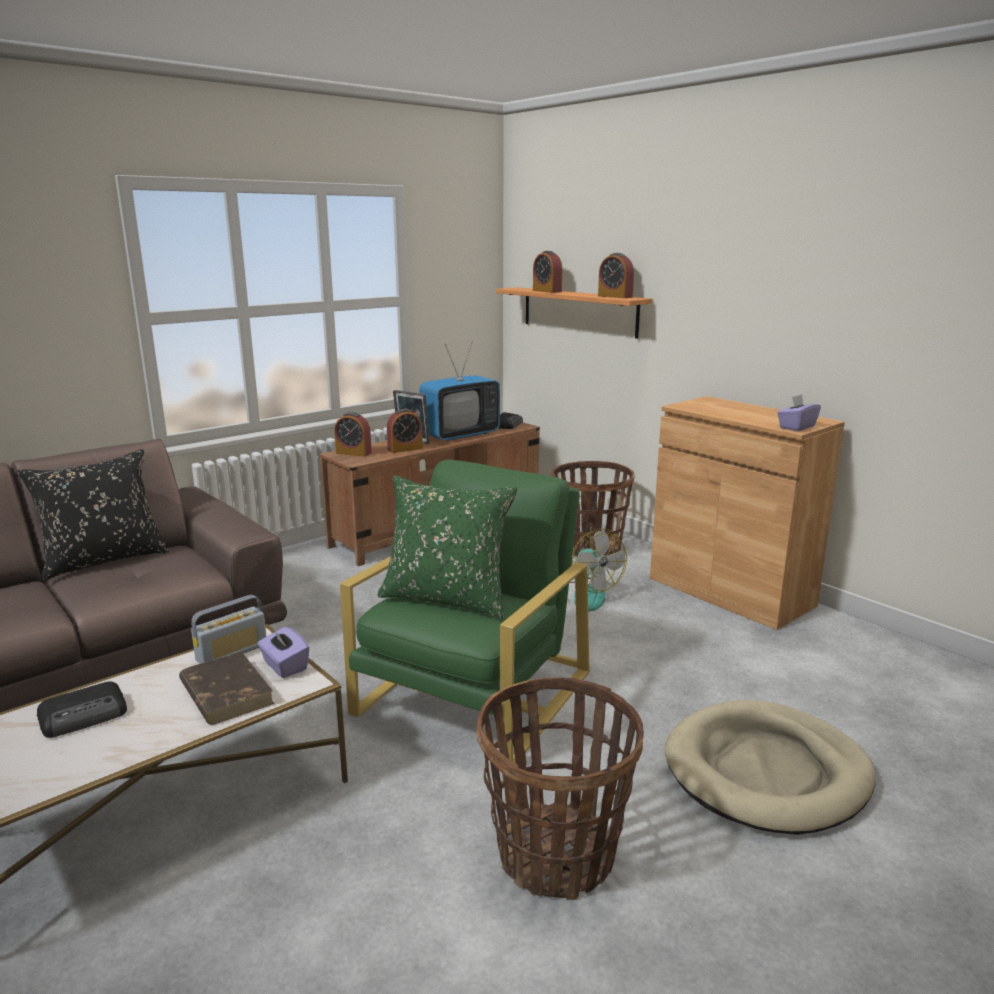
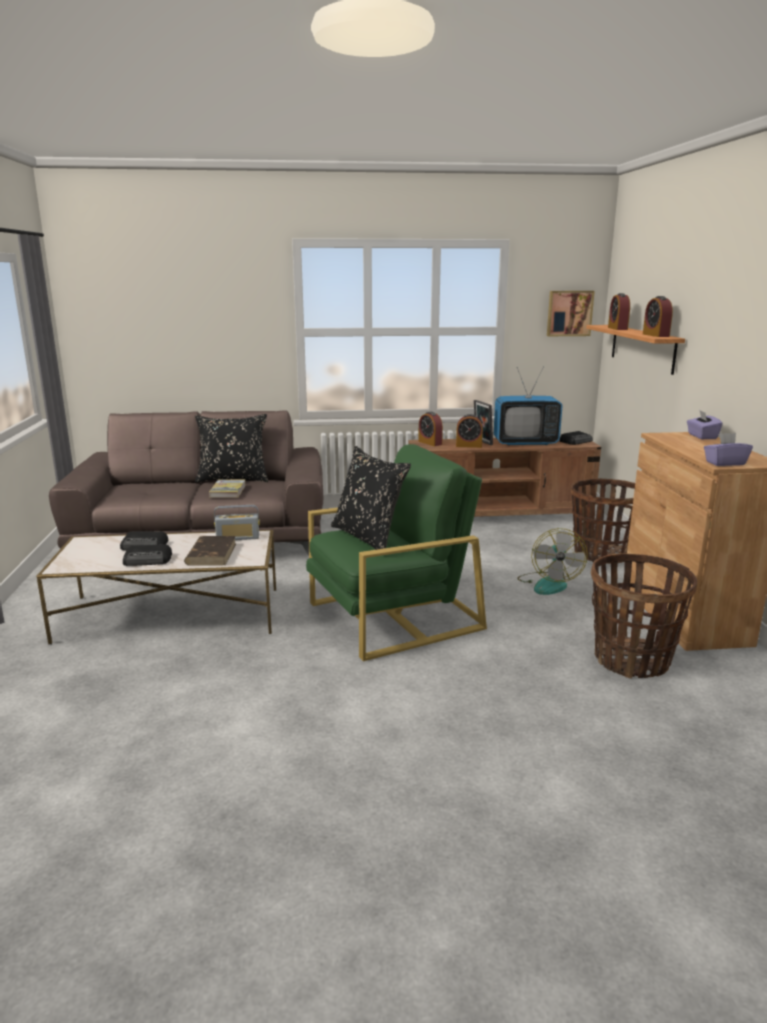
camera: 35 degrees right, 0 degrees up
(123, 581) = (228, 491): none -> book
(128, 739) = (148, 560): none -> radio
(284, 666) = (253, 550): purple tissue box -> purple tissue box (701, 436)
(447, 599) = (368, 537): green pillow -> black pillow
(470, 276) = (569, 313): none -> picture
(556, 854) = (335, 708): basket -> basket (632, 660)
(766, 772) = (532, 726): beige dog bed -> none

